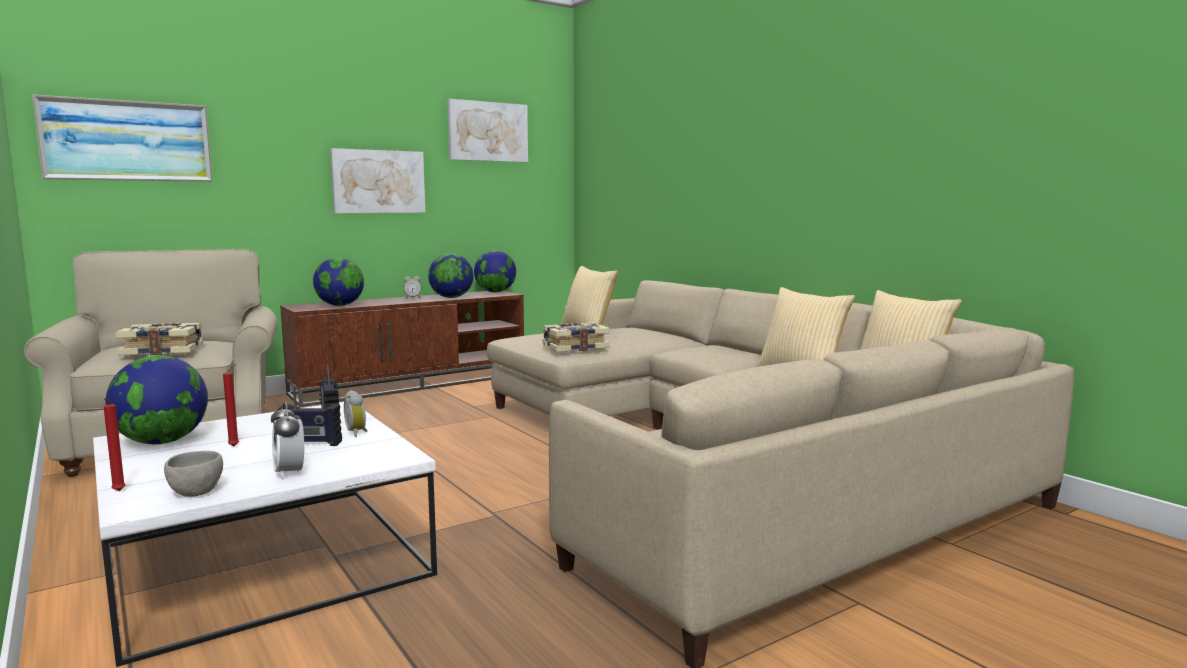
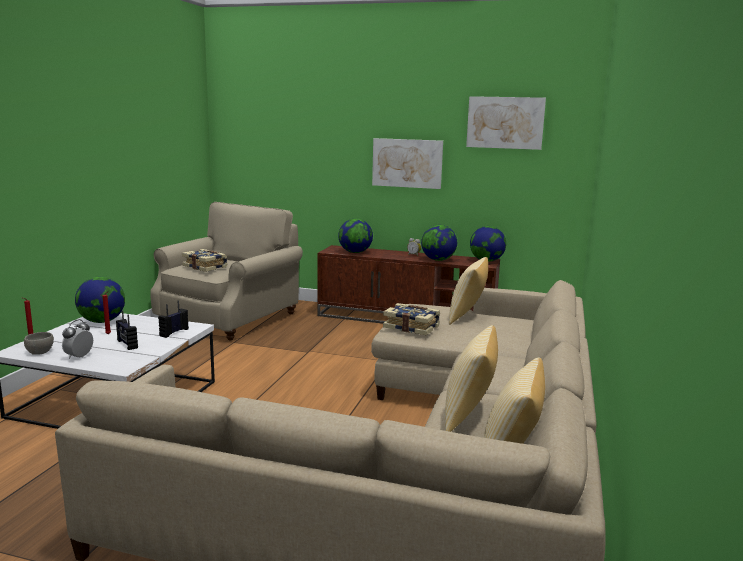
camera: 50 degrees right, 5 degrees up
(127, 141) = (259, 134): picture -> none
(357, 433) = (155, 346): alarm clock -> none

